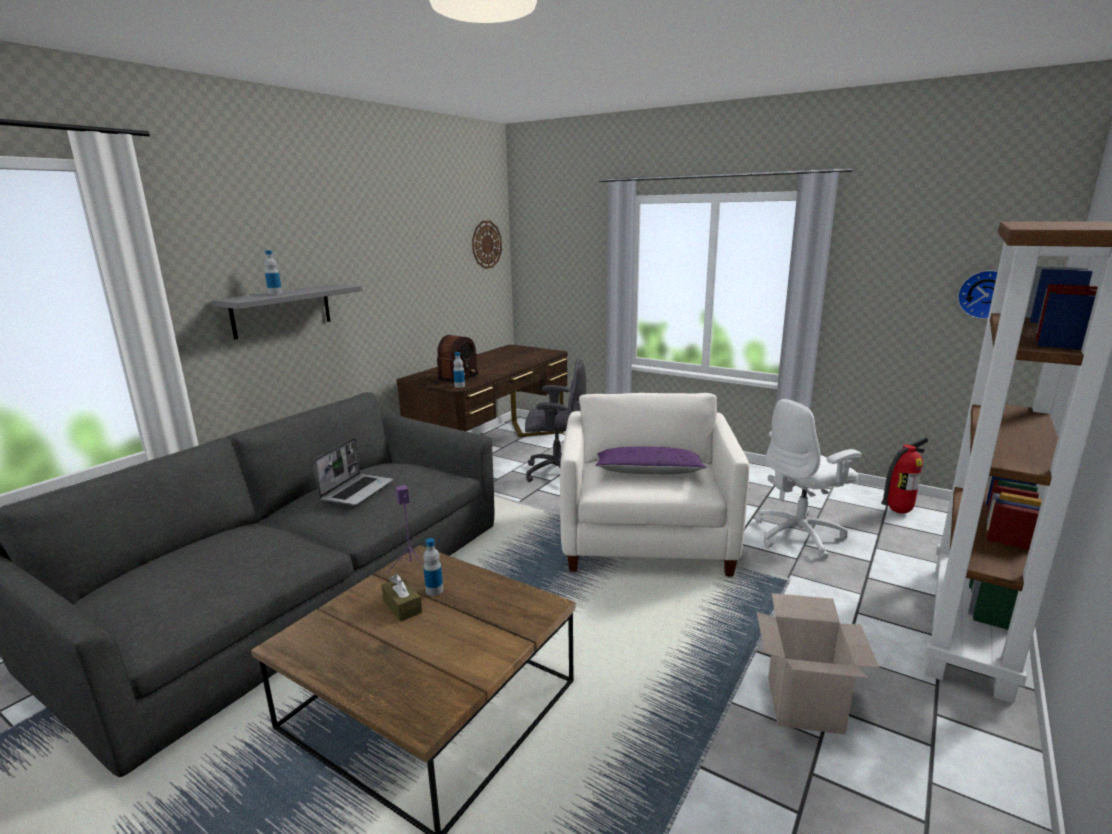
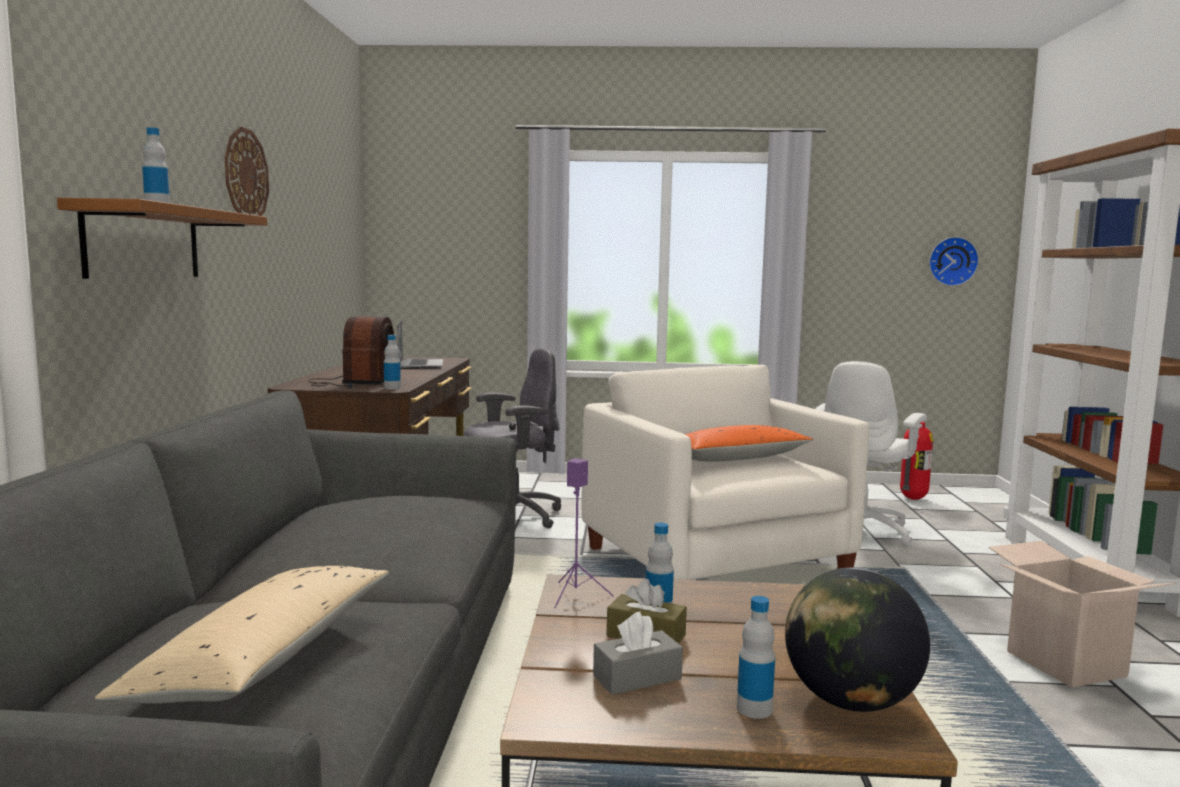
camera: 30 degrees left, 10 degrees down
(205, 572) = (264, 658): none -> beige pillow
(282, 310) = (143, 243): grey shelf -> brown shelf
(356, 634) = (637, 677): none -> grey tissue box
(357, 490) = (364, 526): laptop -> laptop (420, 365)
(378, 676) = (754, 709): none -> bottle
(433, 691) = (851, 701): none -> globe
(486, 244) = (345, 205): wall clock -> wall clock (246, 175)
(648, 472) = (734, 460): purple pillow -> orange pillow

